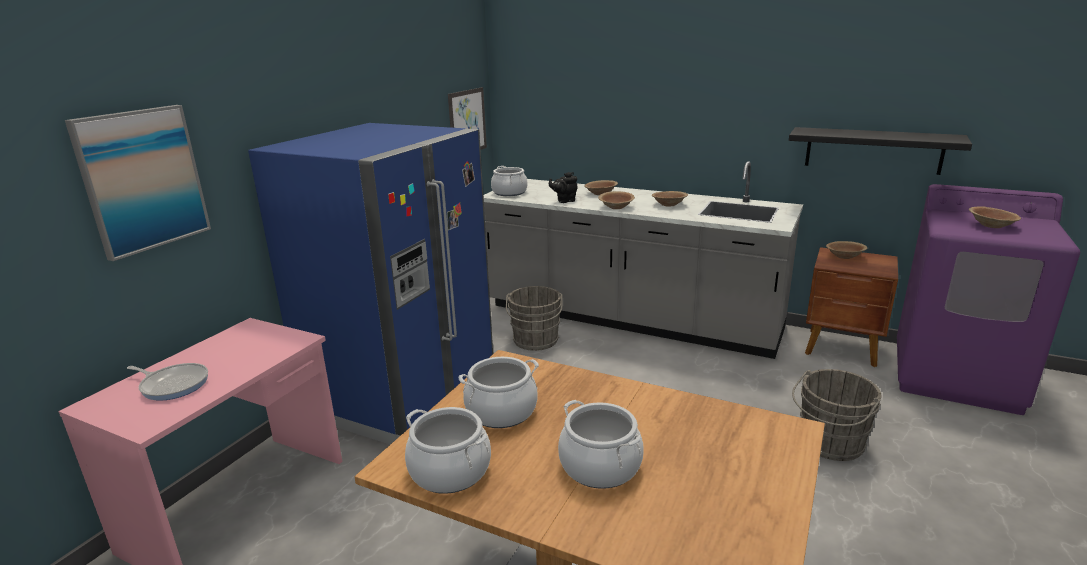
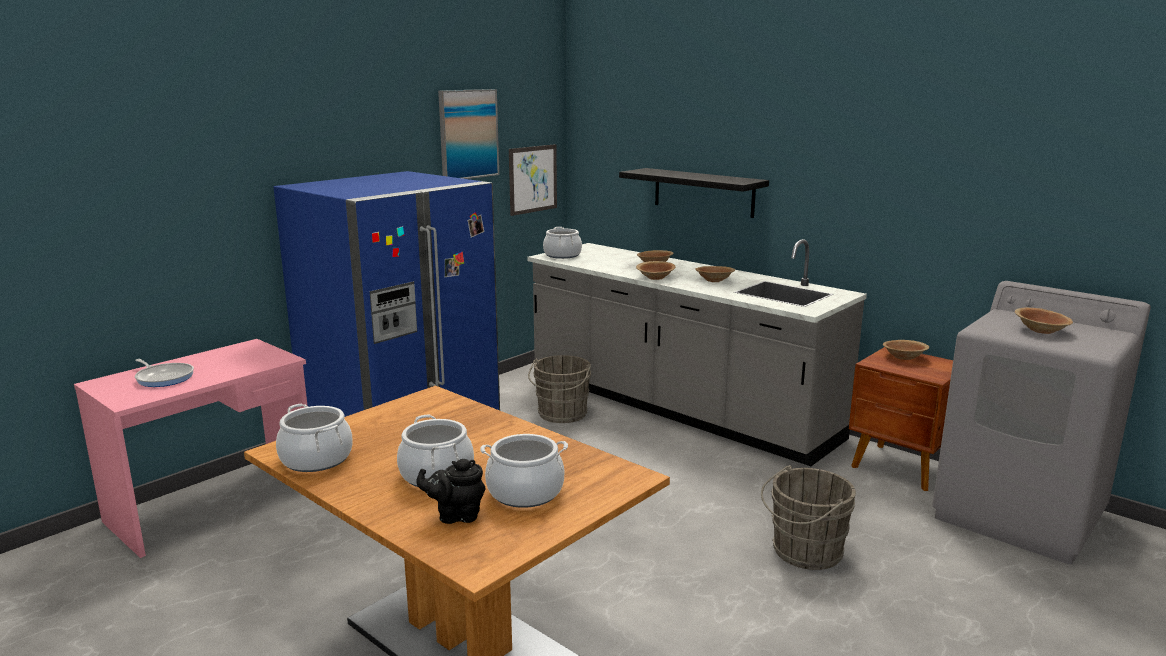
camera: 15 degrees right, 5 degrees down
(142, 180) = (172, 203): picture -> picture (468, 134)
(501, 411) = (394, 428): cooking pot -> cooking pot (525, 492)
(564, 201) = (609, 267): black teapot -> black teapot (456, 515)
(873, 150) = (942, 236): black shelf -> black shelf (703, 192)
(956, 377) = (1019, 515): purple washing machine -> grey washing machine

